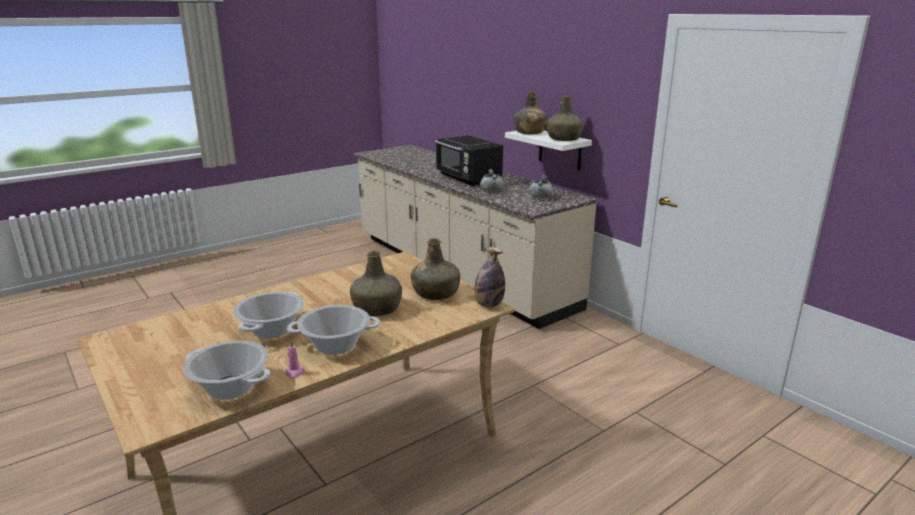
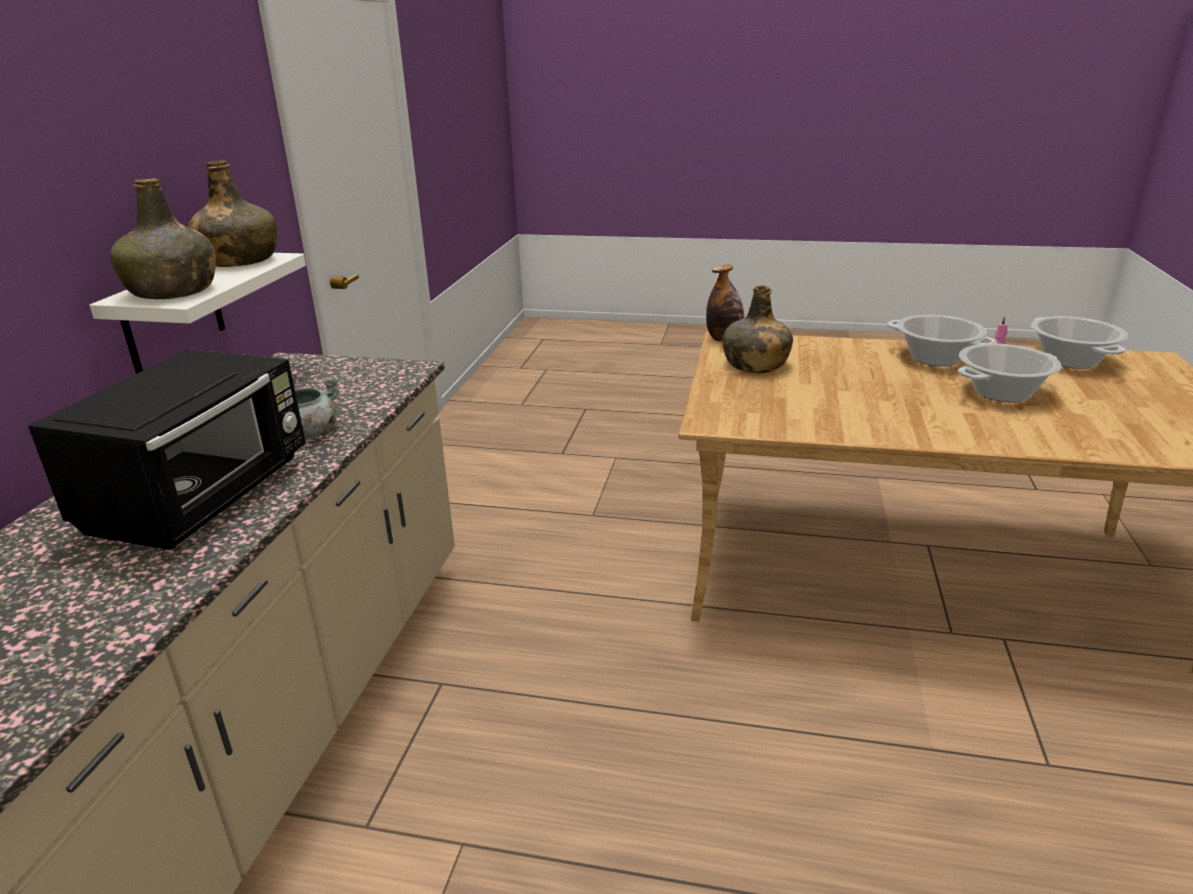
camera: 130 degrees left, 5 degrees up
(377, 308) = (847, 373): green bottle -> none
(540, 197) = (316, 384): grey cooking pot -> none

